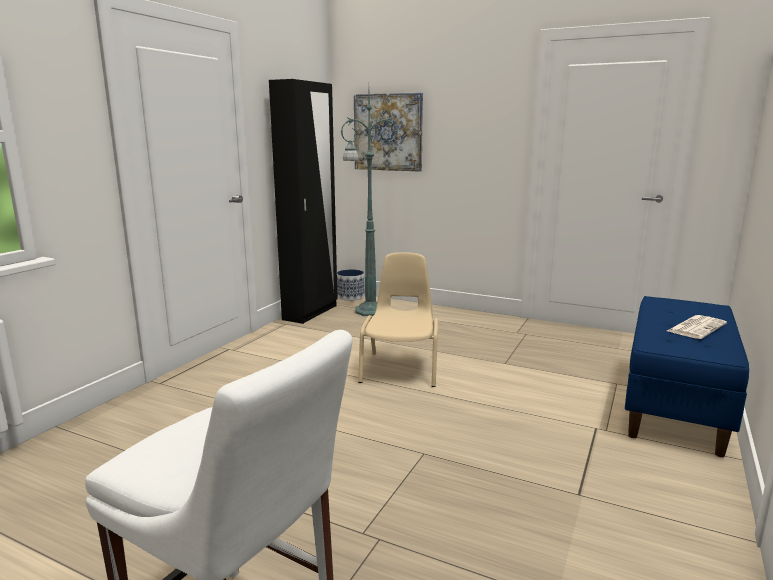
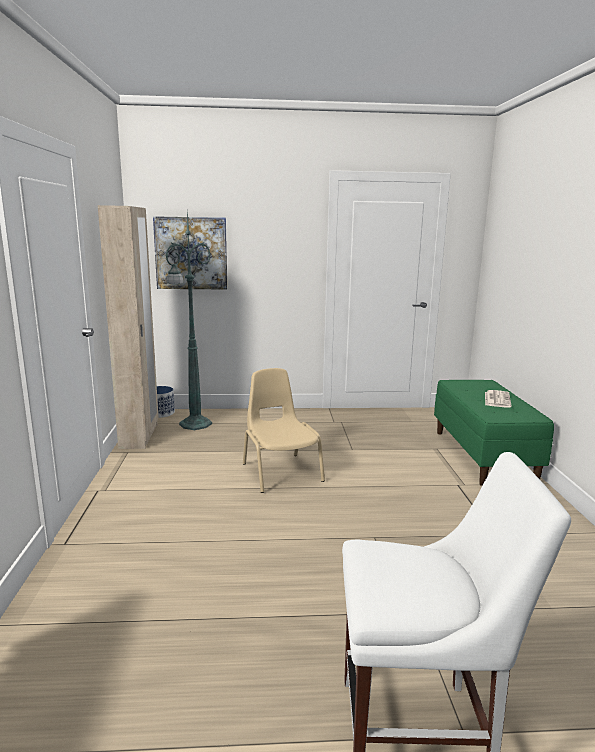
camera: 30 degrees left, 0 degrees up
(311, 313) = (140, 436): black wardrobe -> beige wardrobe
(675, 405) = (483, 456): blue bench -> green bench

